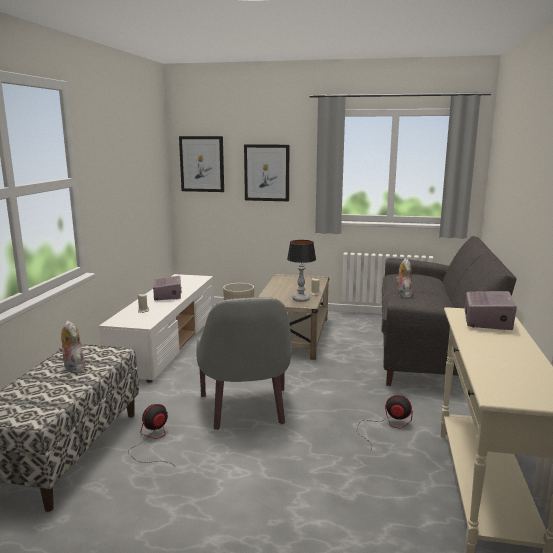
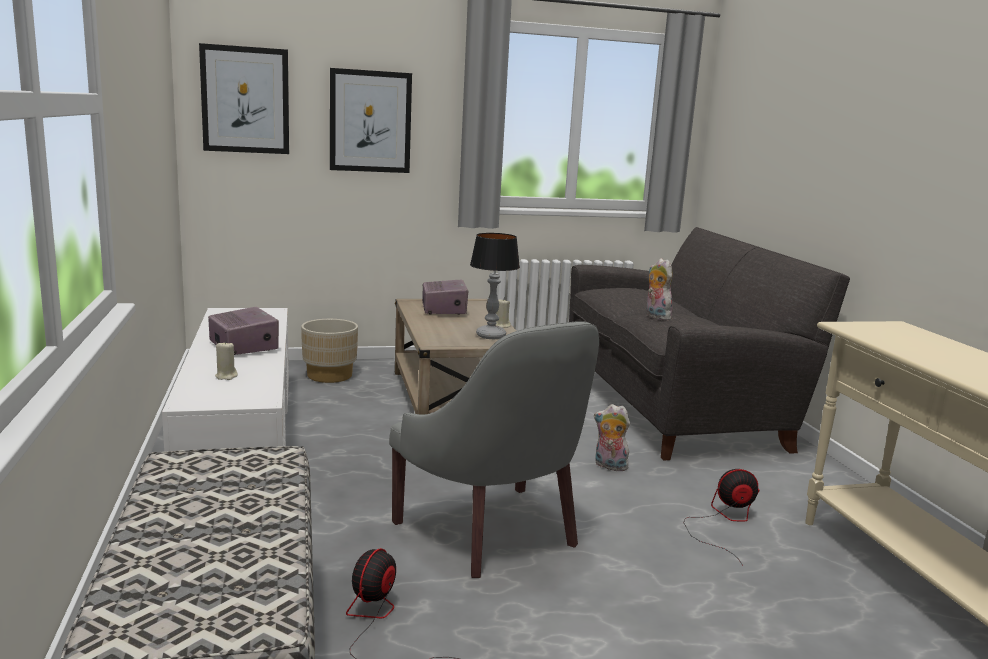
camera: 25 degrees left, 0 degrees up
(73, 368) = (221, 502): plush toy -> plush toy (609, 466)
(487, 321) = (904, 336): radio -> radio (444, 309)

